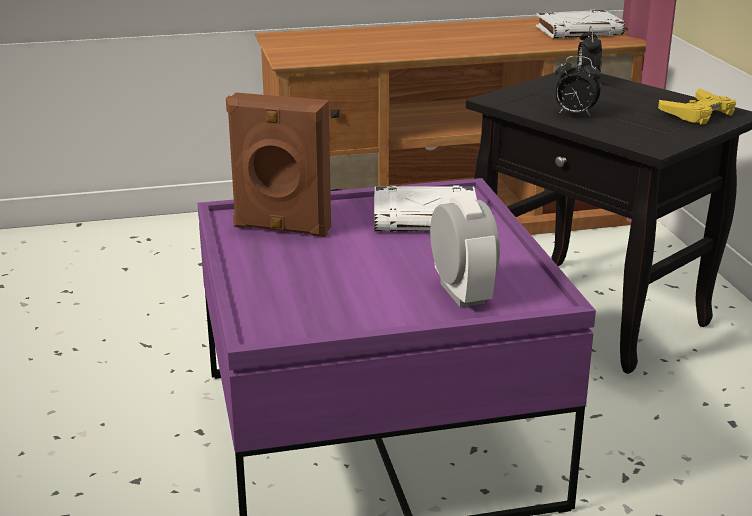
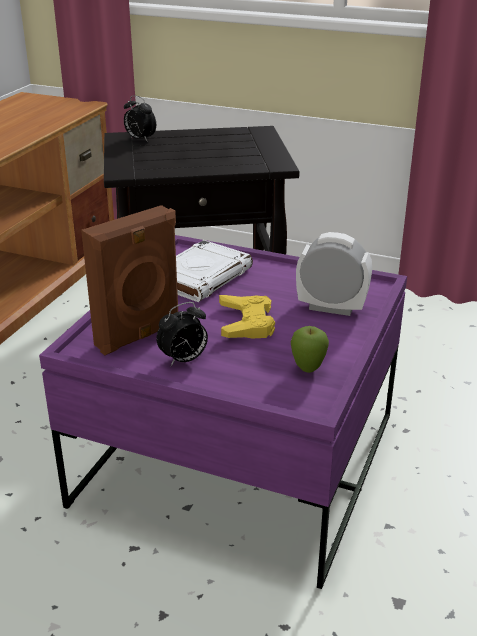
camera: 55 degrees left, 5 degrees up
(322, 316) = (308, 370): none -> apple
(574, 114) = (191, 163): alarm clock -> alarm clock (184, 360)
(579, 31) = (44, 107): white book -> none
(698, 113) = (246, 137): yellow game controller -> yellow game controller (246, 323)

